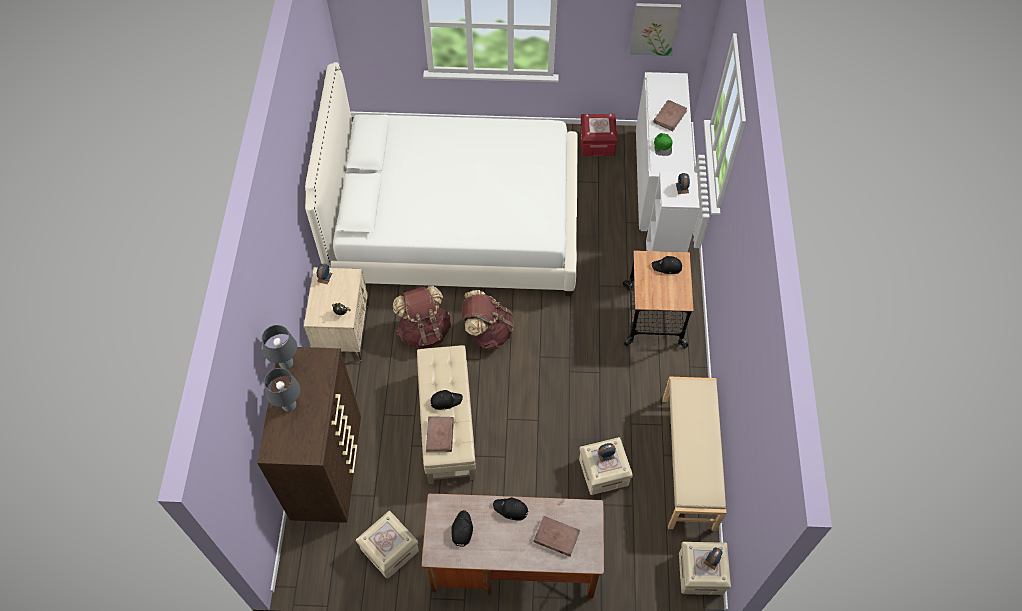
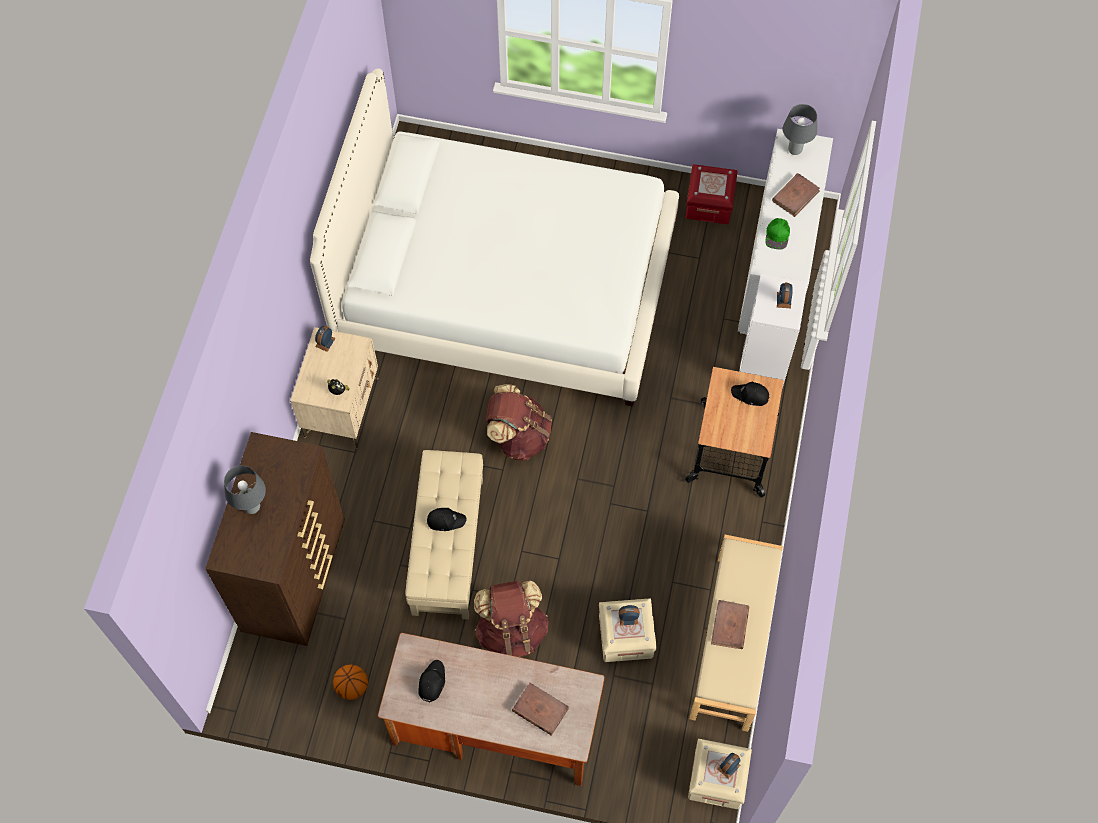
camera: 10 degrees right, 5 degrees up
(286, 364) = (256, 455): grey table lamp -> grey table lamp (794, 150)
(390, 550) = (352, 687): beige storage box -> basketball
(424, 331) = (441, 423): brown backpack -> brown backpack (512, 631)
(440, 435) = (431, 562): brown book -> brown book (729, 626)
(511, 509) = (493, 668): black cap -> none
(654, 28) = (792, 79): picture -> none

